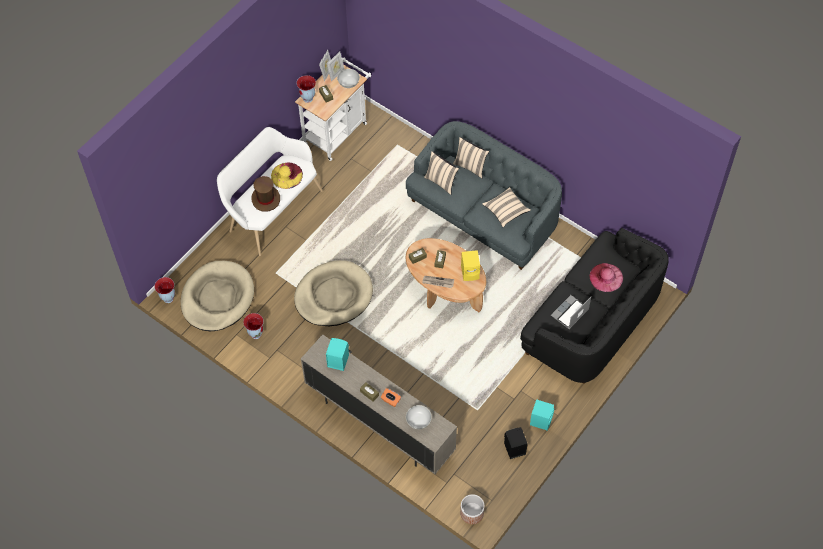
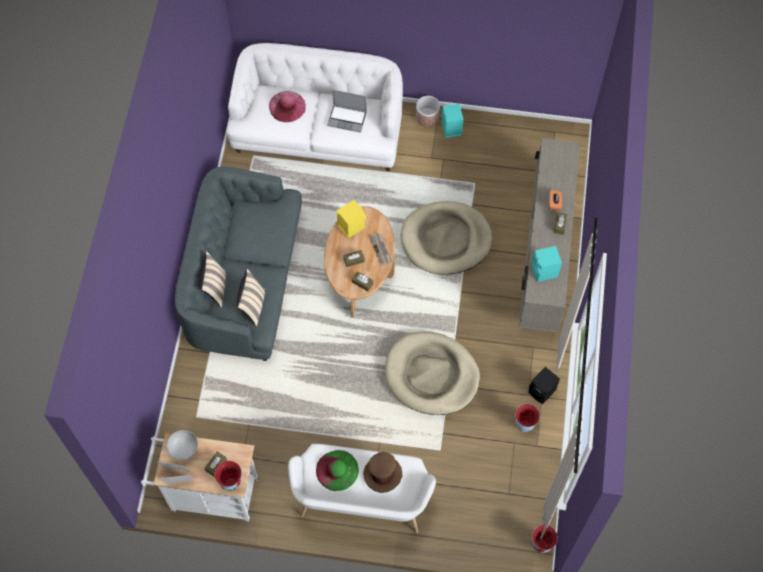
camera: 120 degrees left, 5 degrees up
(217, 298) = (507, 492): beige dog bed -> beige dog bed (446, 240)
(286, 175) = (337, 470): yellow hat -> green hat
(418, 421) = (559, 170): white bowl -> none
(472, 513) = (577, 141): planter -> planter (427, 117)
(506, 211) = (257, 226): beige pillow -> none
(514, 449) = (493, 137): black speaker -> black speaker (542, 392)
(592, 321) = (319, 132): black sofa -> white sofa

